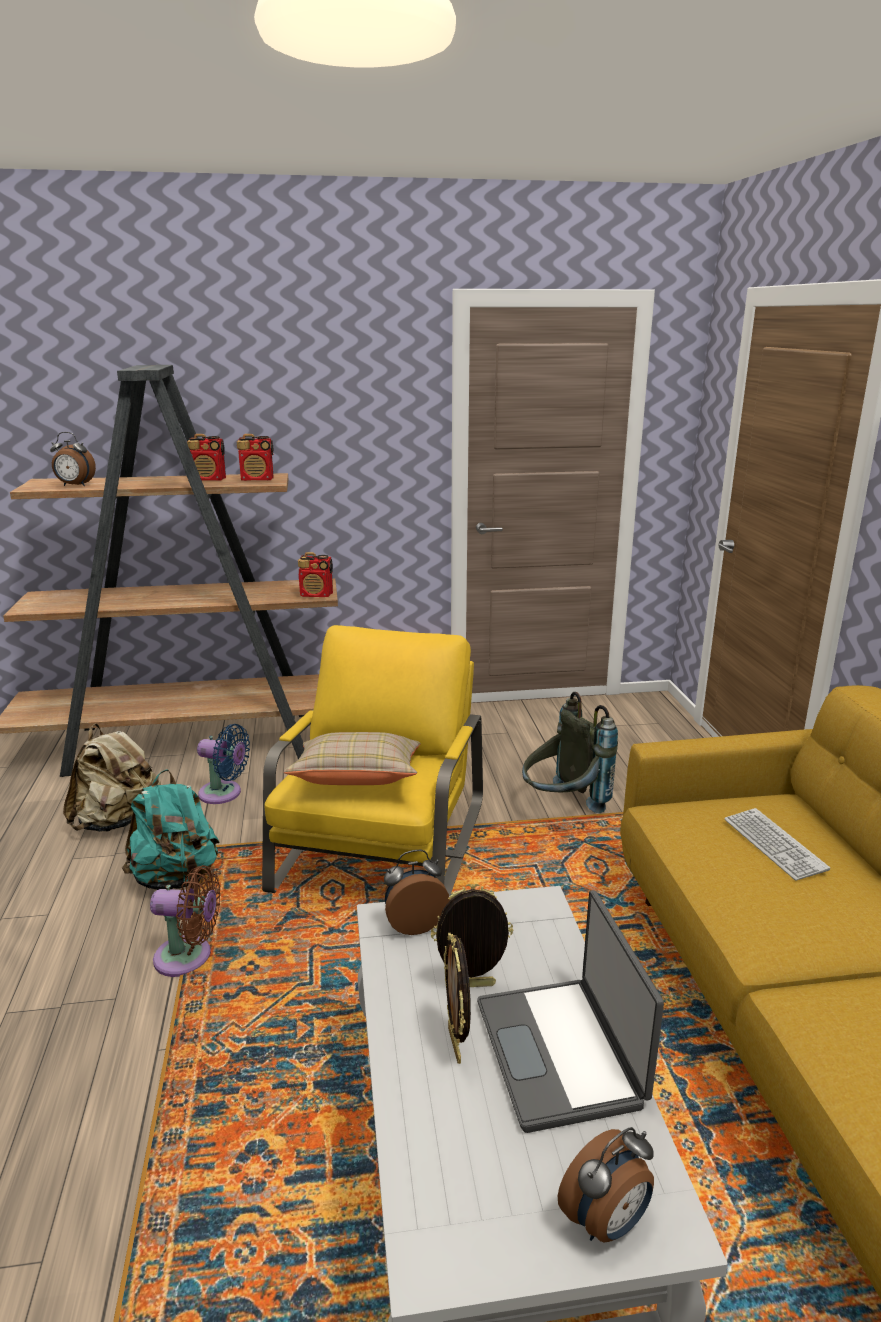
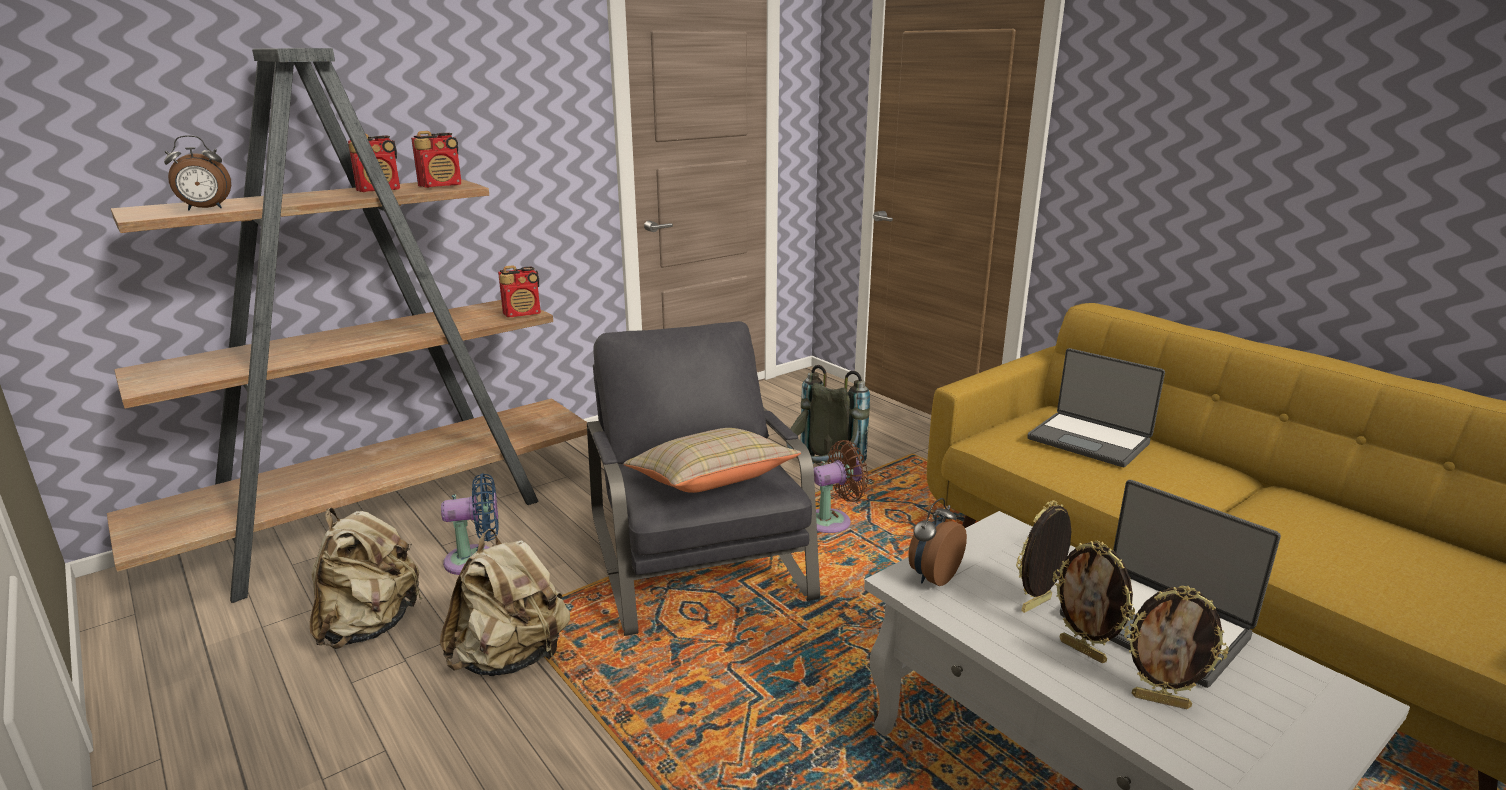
camera: 30 degrees left, 0 degrees up
(176, 879) = (511, 658): turquoise backpack -> beige backpack
(189, 957) = (609, 725): brown fan -> brown fan (832, 521)
(382, 846) = (698, 557): yellow armchair -> grey armchair
(464, 1121) = (1160, 700): none -> picture frame
(606, 1222) = (1325, 718): alarm clock -> none
(774, 845) = (1089, 440): keyboard -> laptop

